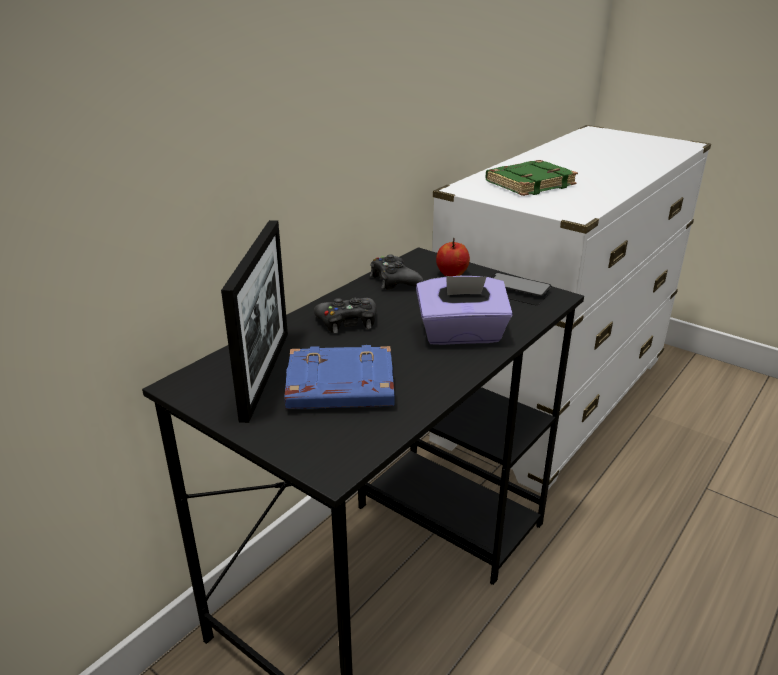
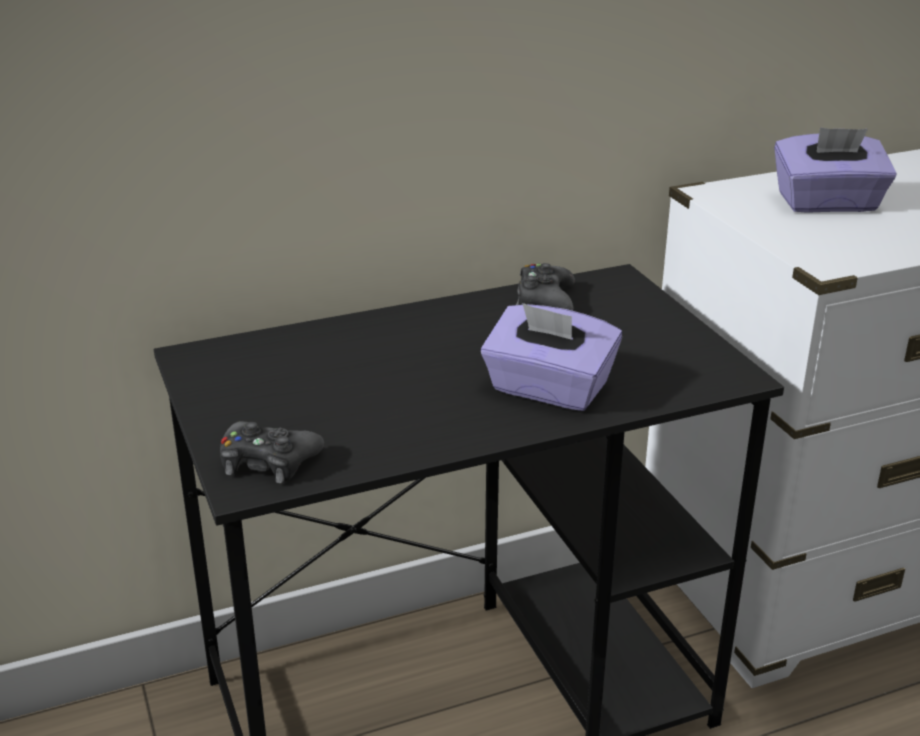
camera: 30 degrees right, 0 degrees up
(265, 374) = (281, 369): picture frame -> none
(339, 388) = (339, 407): blue book -> none
(347, 322) = (430, 336): black game controller -> black game controller (268, 462)
(452, 274) = (629, 311): apple -> none
(515, 291) = (690, 354): phone -> none
(529, 184) = (827, 204): green book -> purple tissue box

